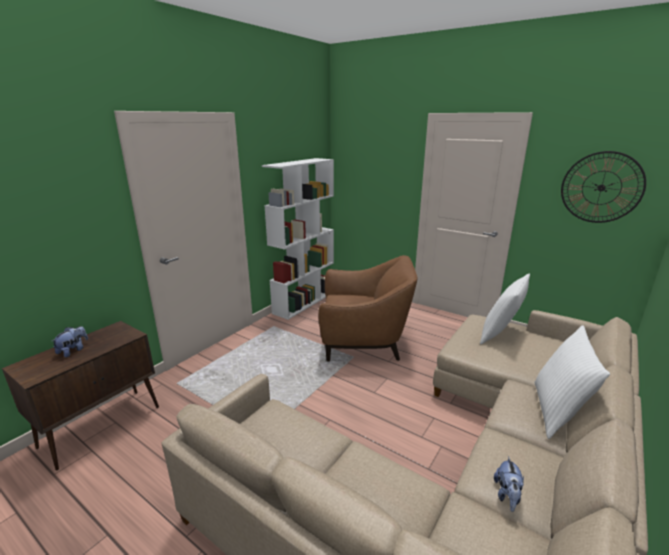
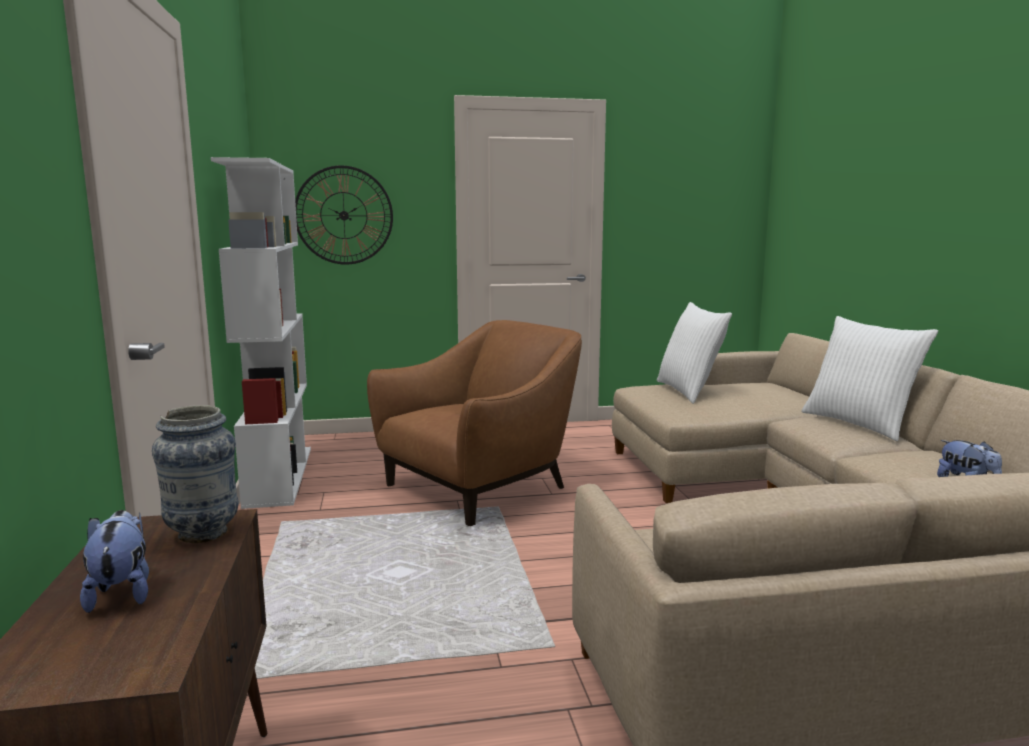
camera: 45 degrees left, 10 degrees down
(120, 338) = (202, 533): none -> vase
(601, 187) = (695, 196): wall clock -> wall clock (344, 215)

